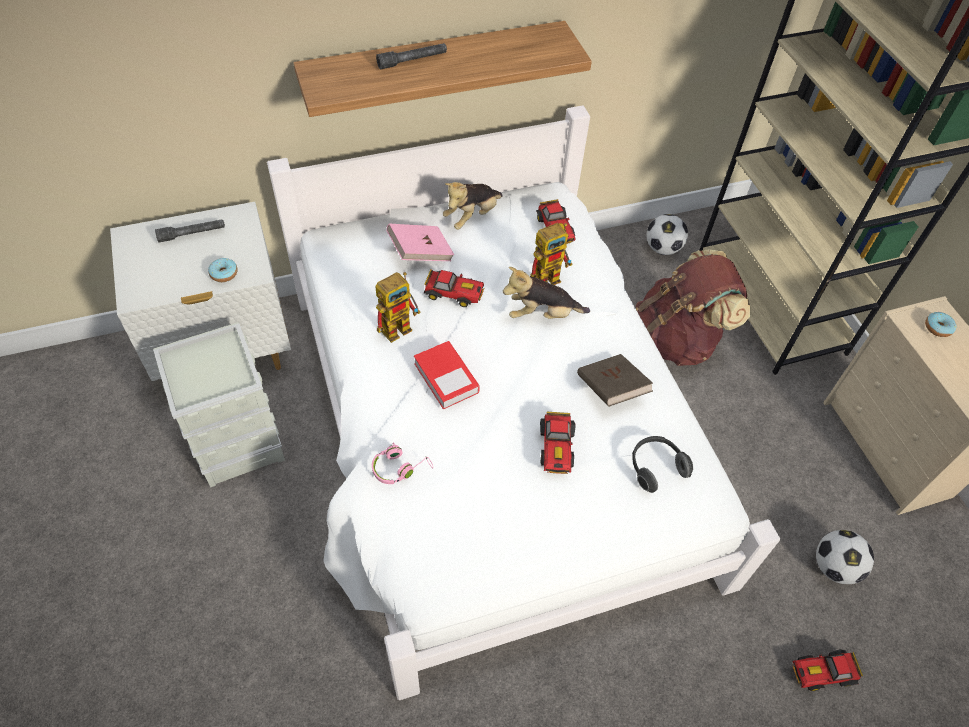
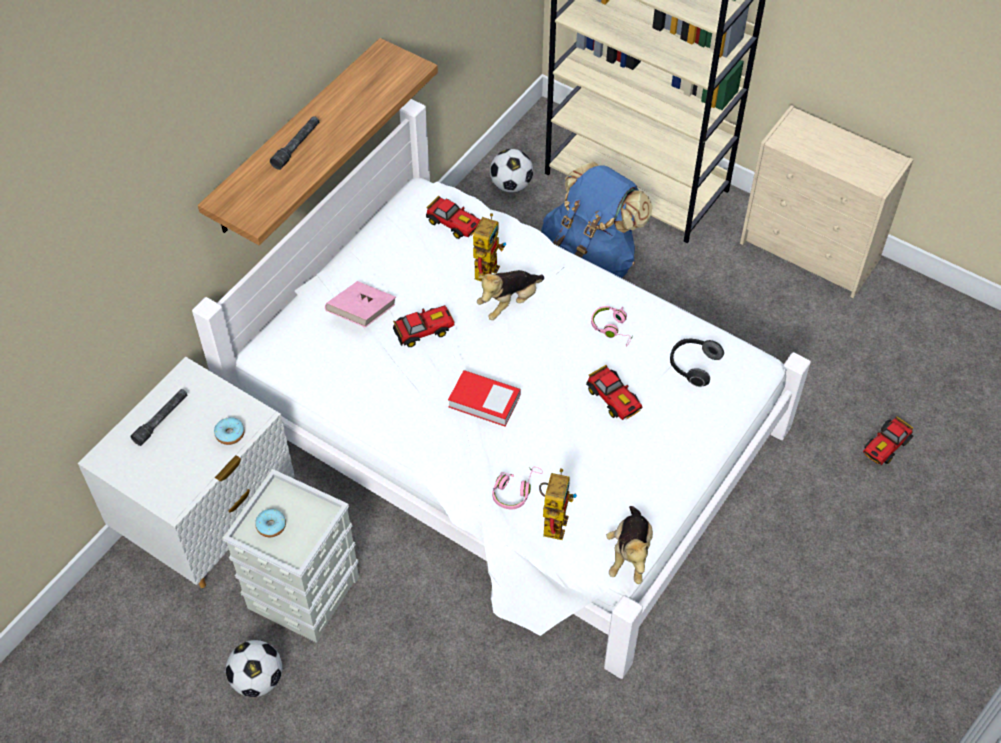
camera: 35 degrees left, 0 degrees up
(400, 325) = (406, 384): toy robot -> toy robot (554, 519)
(472, 216) = (372, 254): plush toy -> plush toy (630, 554)
(611, 389) = (612, 328): brown book -> pink headphones
(678, 338) = (590, 260): brown backpack -> blue backpack
(834, 567) = (839, 366): football -> football (258, 679)
(937, 328) = (804, 134): donut -> donut (271, 526)

